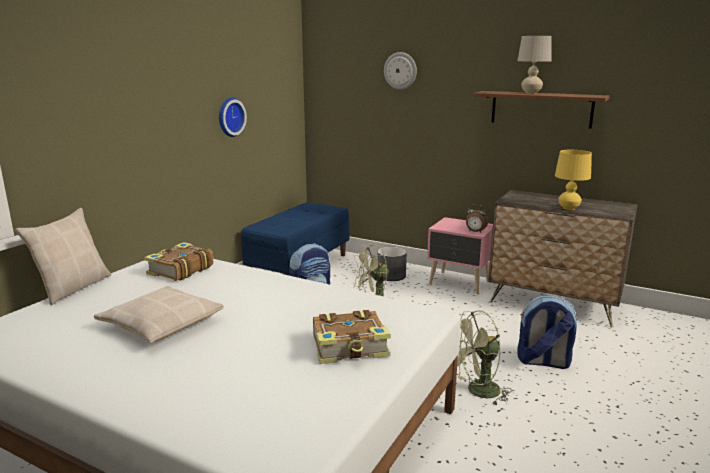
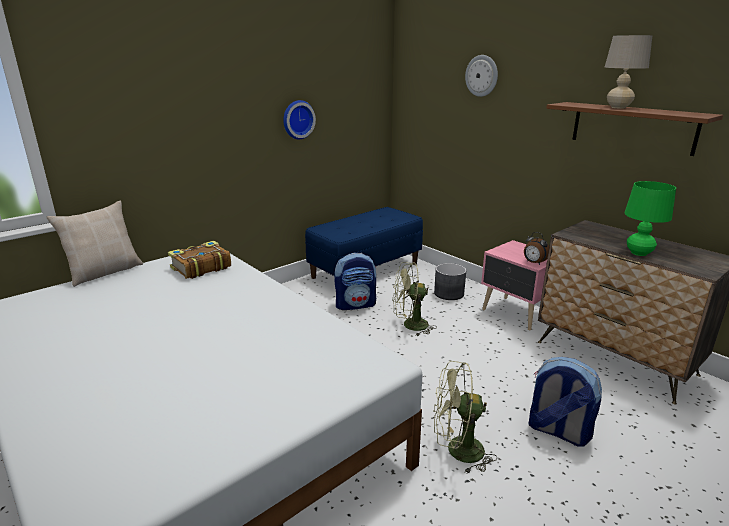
camera: 20 degrees right, 5 degrees up
(161, 324) = (133, 323): beige pillow -> none
(351, 347) = (270, 388): book -> none
(568, 208) = (638, 253): yellow table lamp -> green table lamp

